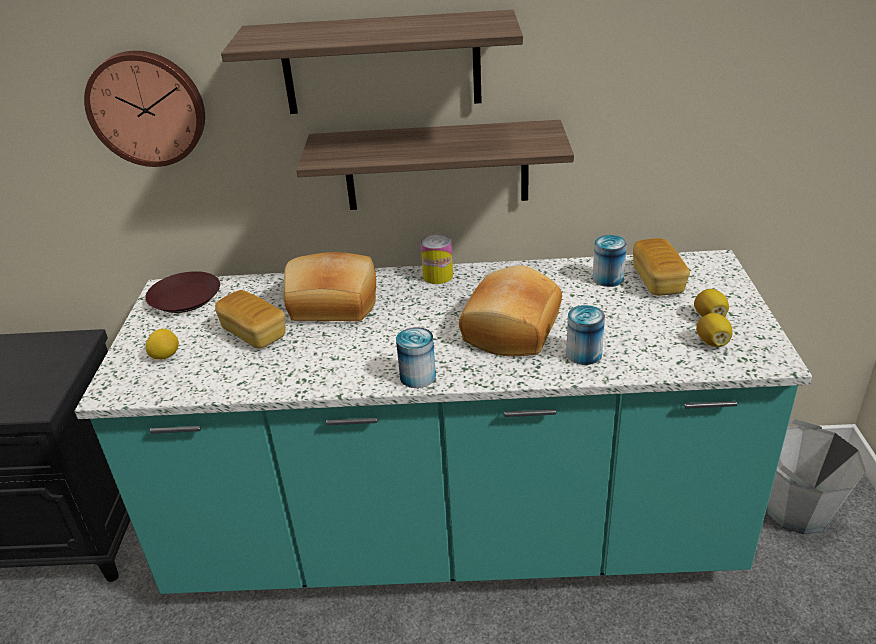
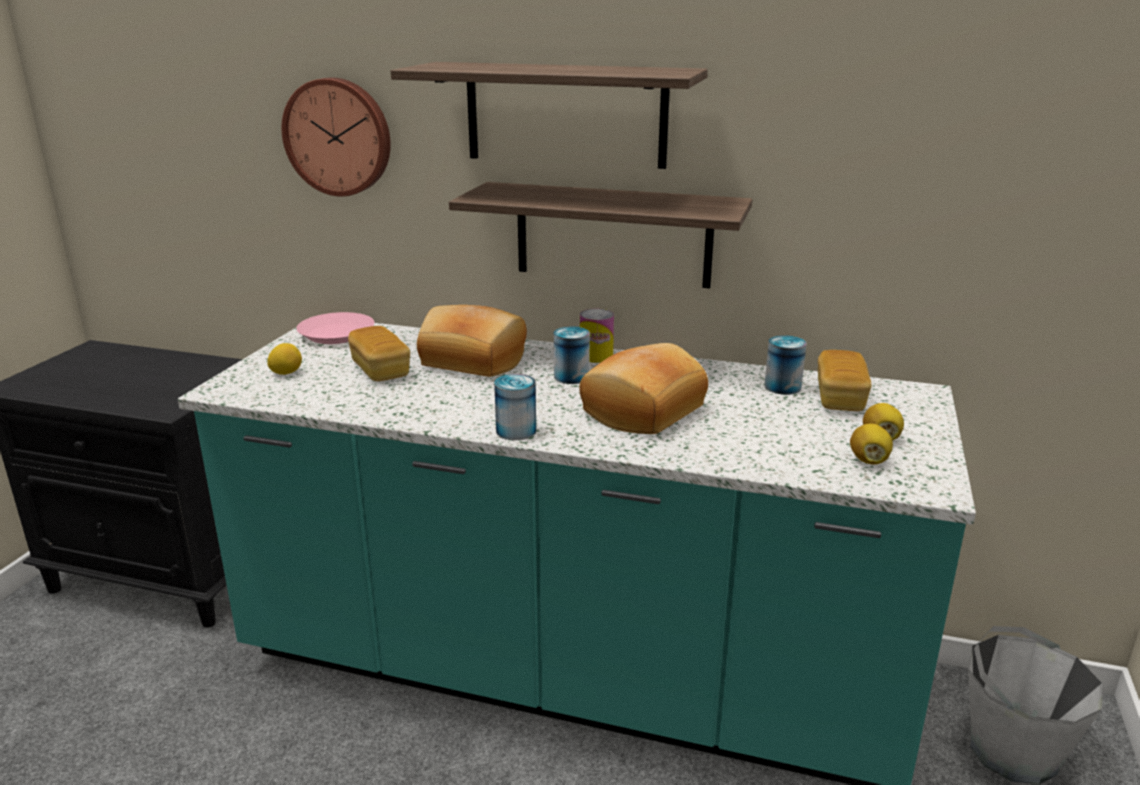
camera: 15 degrees right, 10 degrees down
(185, 299) = (336, 334): brown plate -> pink plate
(584, 354) = (709, 444): can -> can (571, 377)

